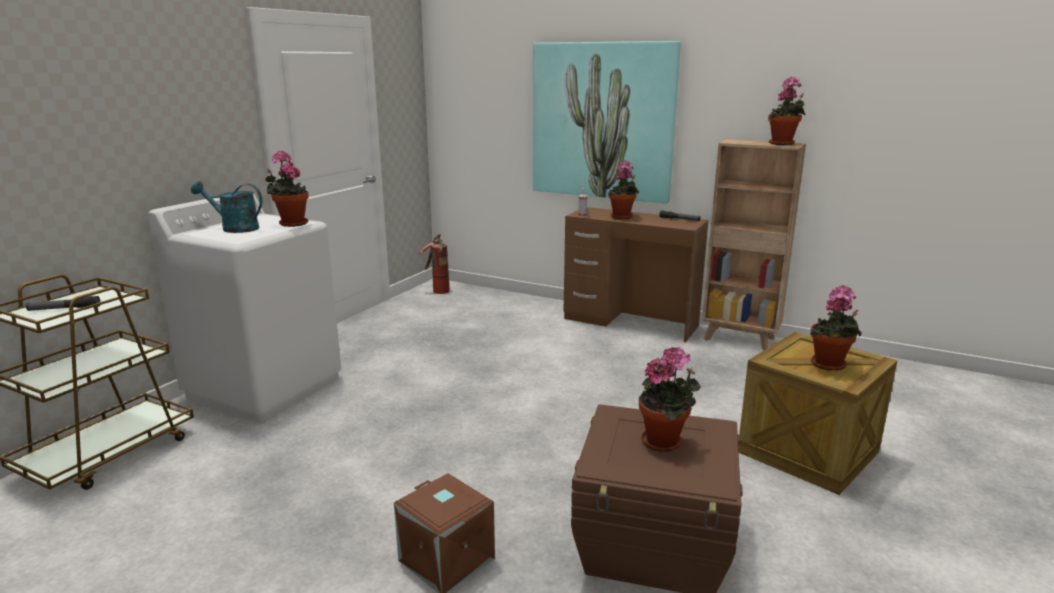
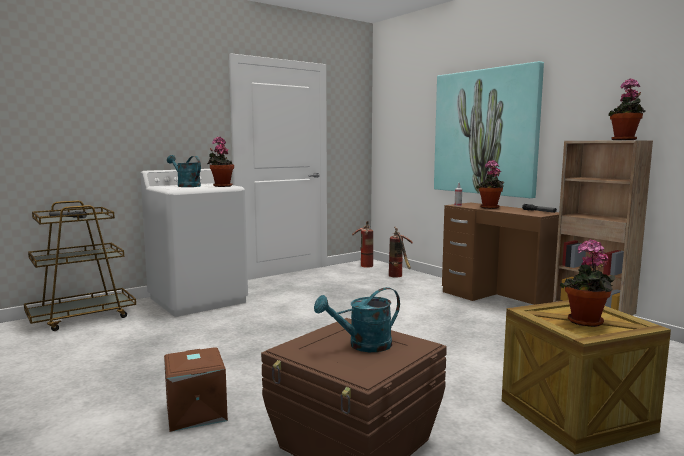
camera: 25 degrees right, 10 degrees down
(496, 303) = (399, 276): none -> fire extinguisher
(665, 442) = (363, 346): potted plant -> turquoise watering can

